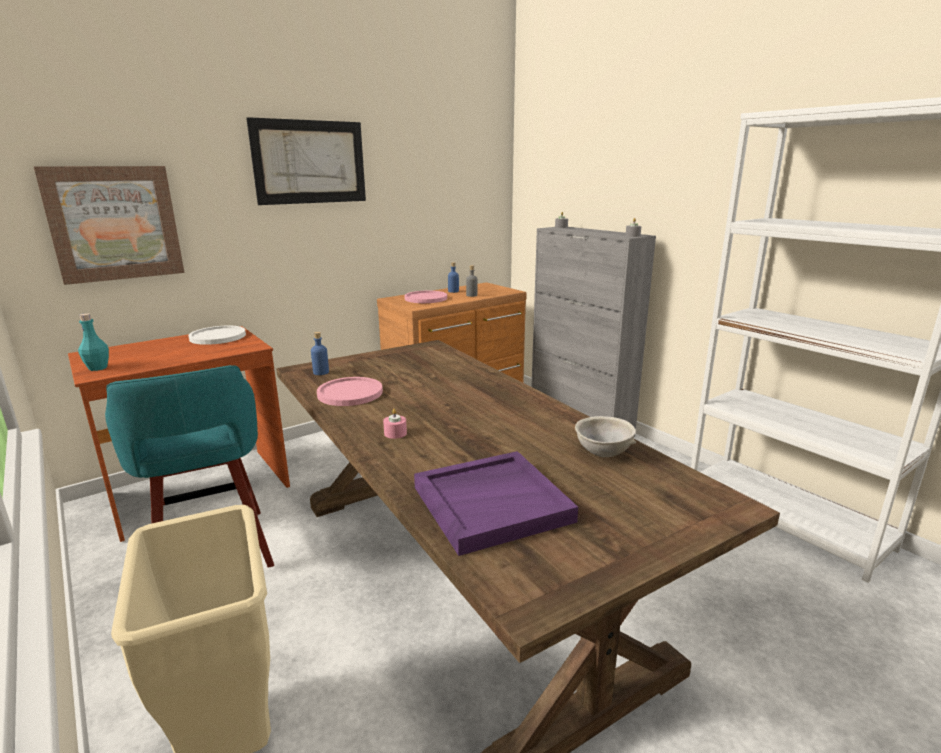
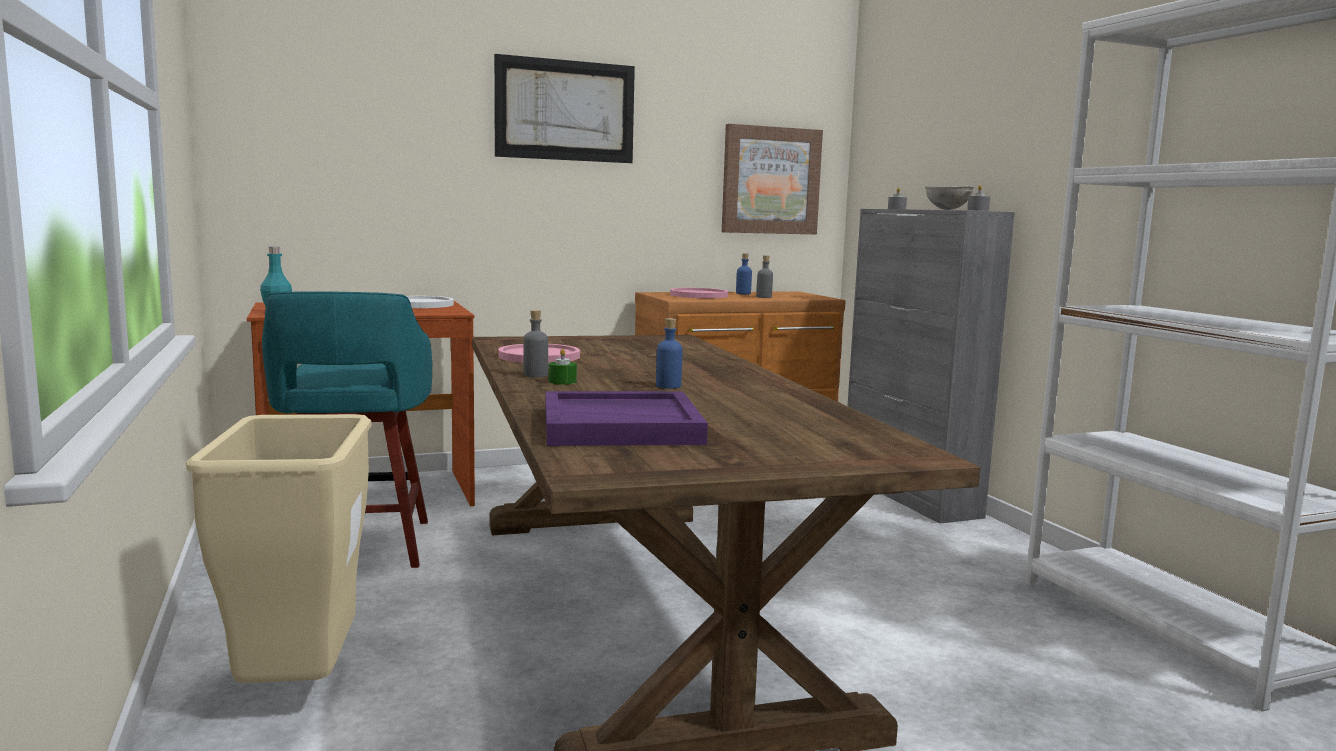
camera: 15 degrees right, 10 degrees down
(114, 223) = (330, 162): picture -> picture (770, 180)
(321, 372) = (520, 342): blue bottle -> blue bottle (668, 386)
(367, 426) = (535, 375): none -> grey bottle
(395, 433) = (562, 381): pink candle -> green candle
(603, 454) = (800, 414): grey bowl -> grey bowl (947, 209)

